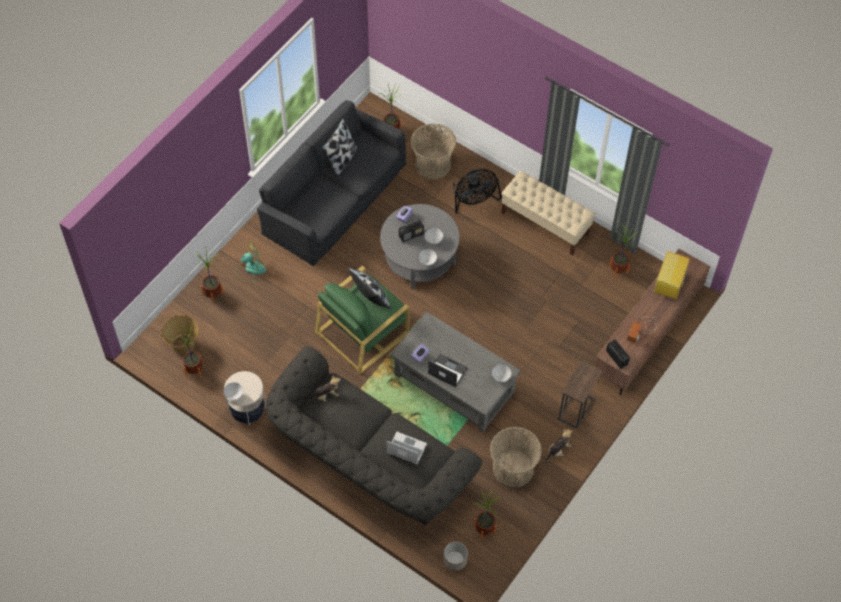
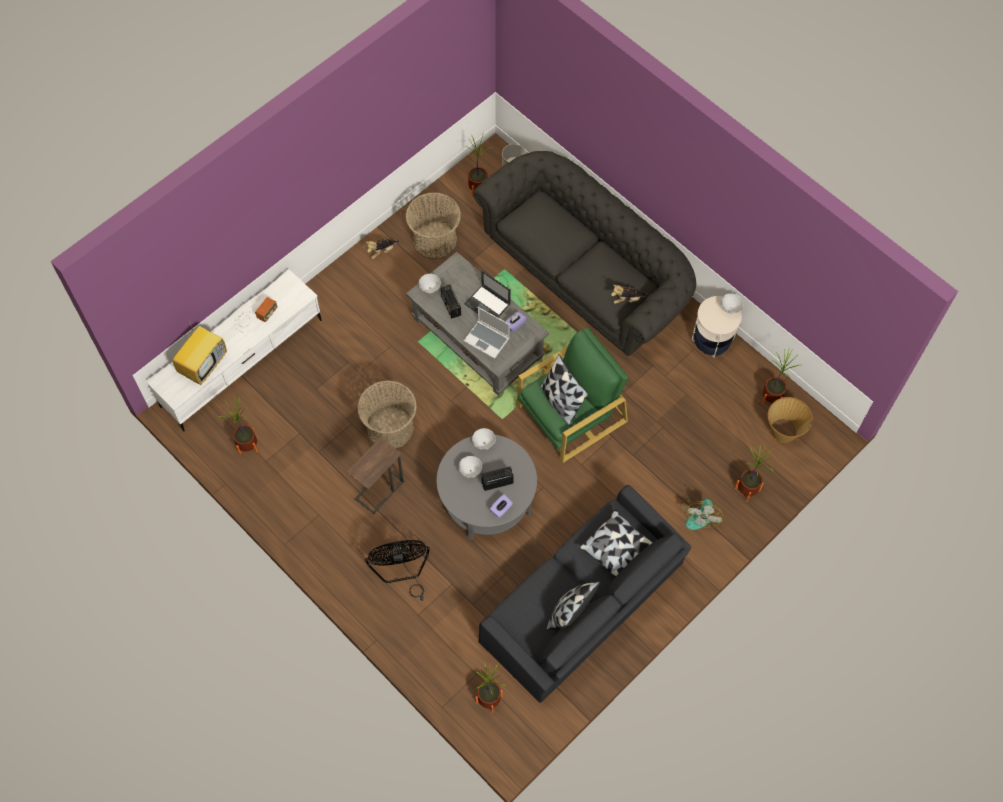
camera: 170 degrees left, 5 degrees up
(250, 270) = (699, 514): fan -> fan turned 60 degrees counterclockwise
(311, 203) = (618, 550): none -> pillow
(406, 449) = (549, 226): laptop -> laptop (487, 340)
(433, 164) = (442, 635): basket -> basket (390, 427)
(545, 224) = (317, 521): beige bench -> none
(576, 409) = (350, 290): brown side table -> brown side table (379, 489)
(616, 357) = (295, 290): radio -> radio (451, 306)
(648, 333) = (241, 361): brown tv stand -> white tv stand

